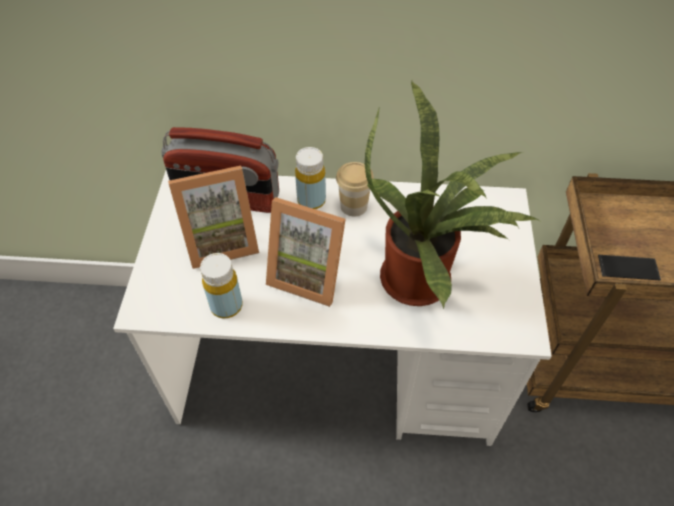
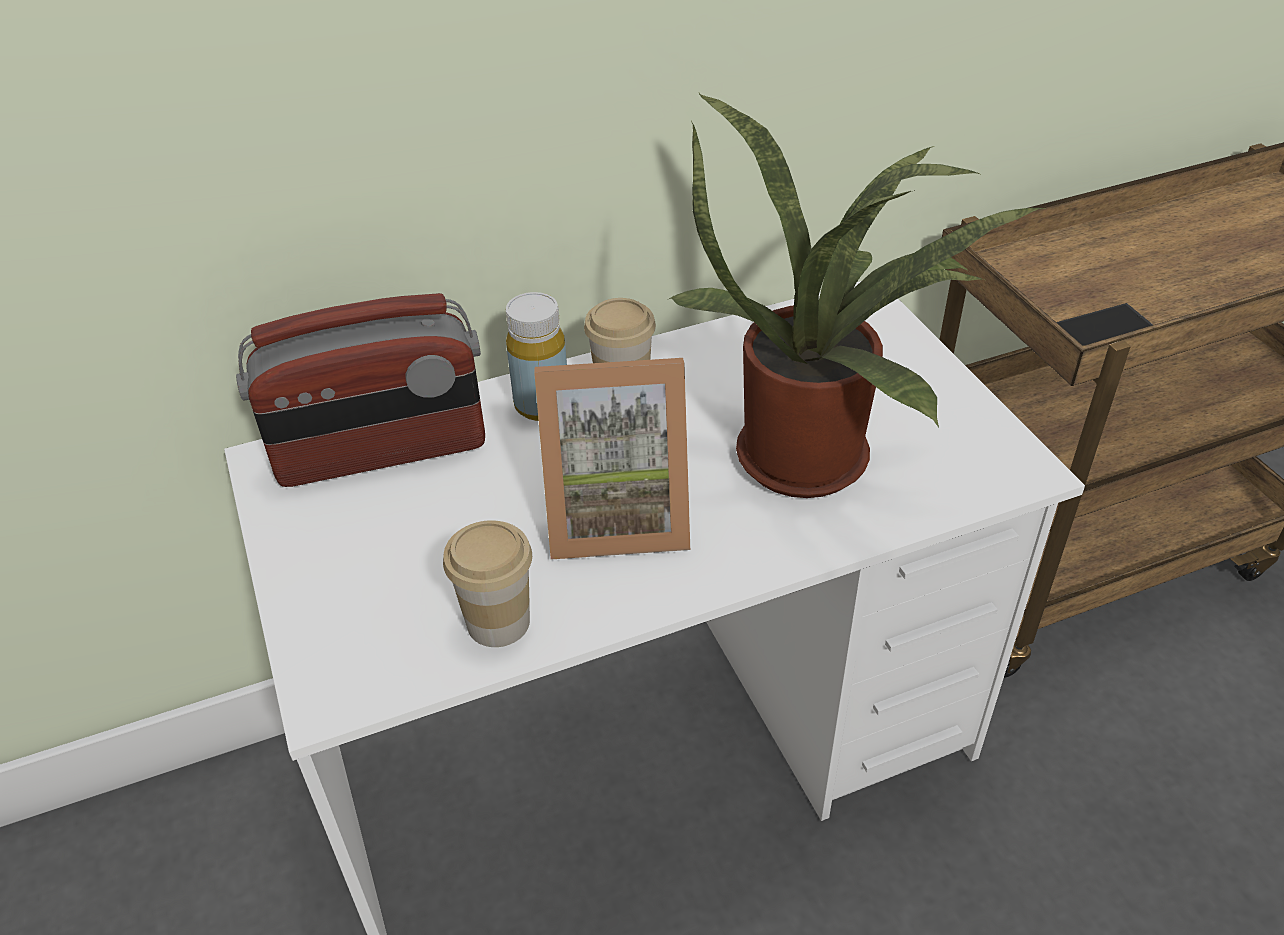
camera: 25 degrees left, 10 degrees down
(221, 241) = (415, 523): picture frame -> none
(226, 306) = (498, 622): yellow bottle -> cup

